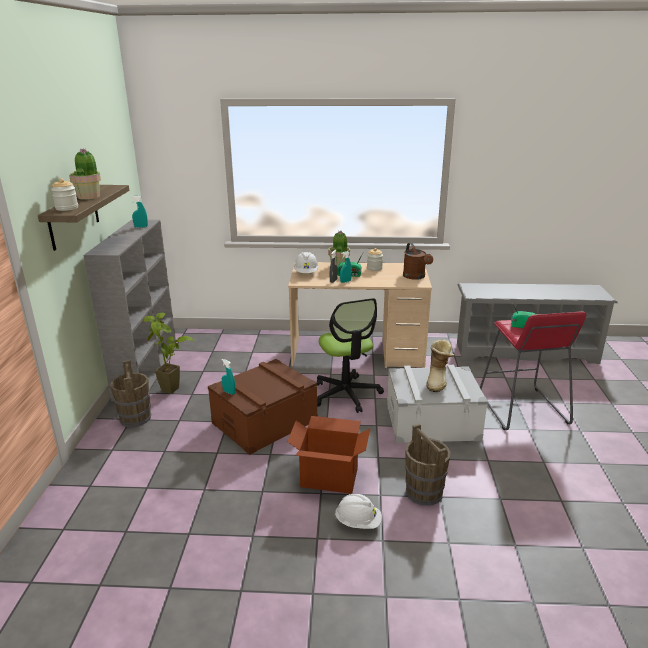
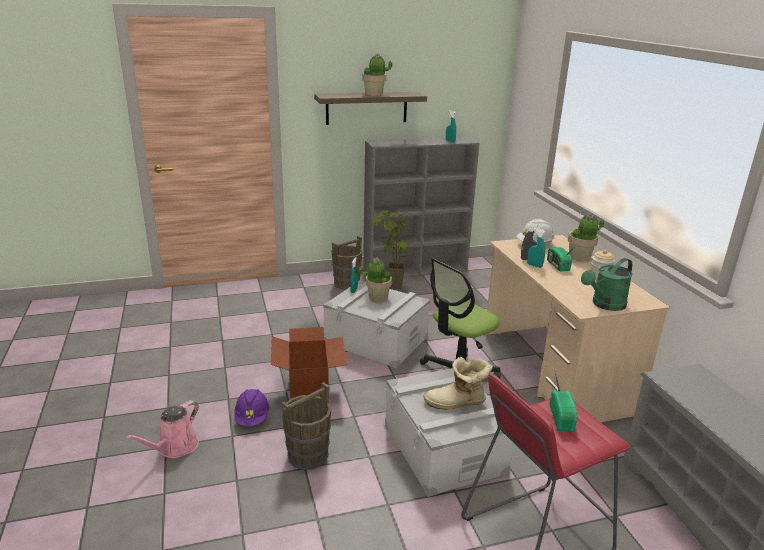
camera: 70 degrees right, 0 degrees up
(67, 208) = (336, 95): jar -> none
(253, 382) = (377, 297): none -> potted plant
(264, 421) = (376, 340): brown storage box -> grey storage box
(358, 522) = (252, 418): white hard hat -> purple hard hat
(390, 588) = (175, 448): none -> pink watering can
(416, 277) = (605, 305): brown watering can -> green watering can

